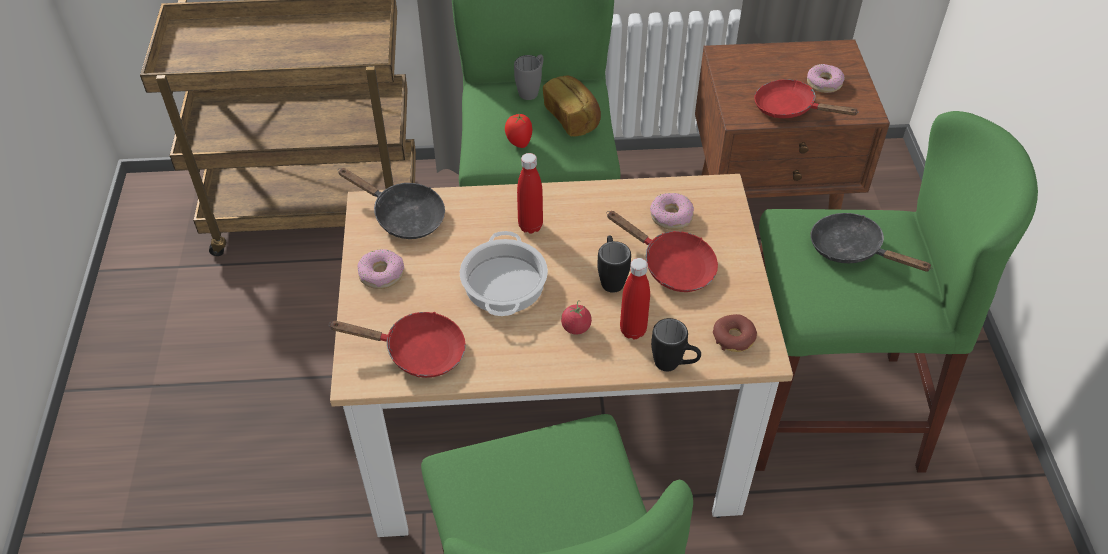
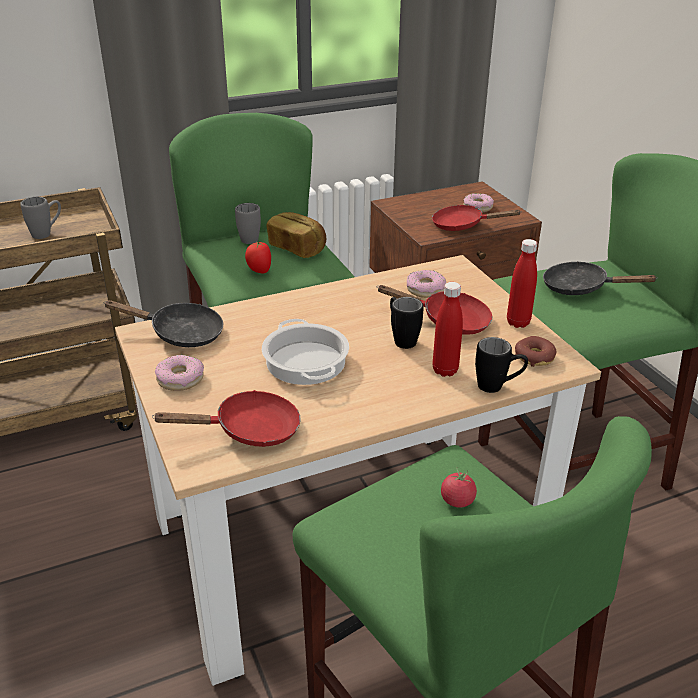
camera: 20 degrees left, 15 degrees down
(327, 46) = (47, 233): none -> grey mug
(530, 226) = (306, 318): red bottle -> red bottle (518, 323)
(576, 327) = (392, 379): tomato -> tomato (457, 501)

